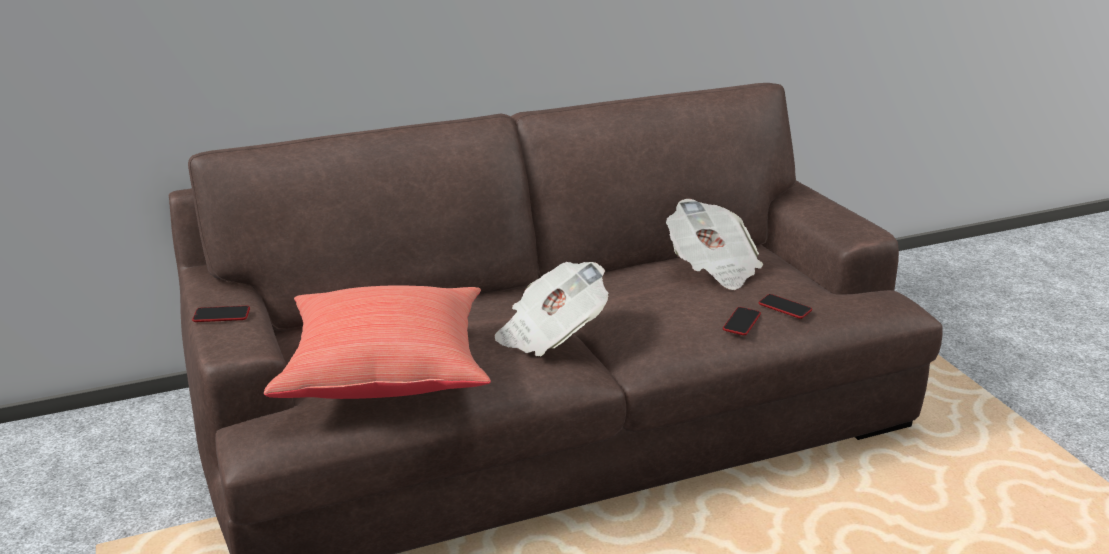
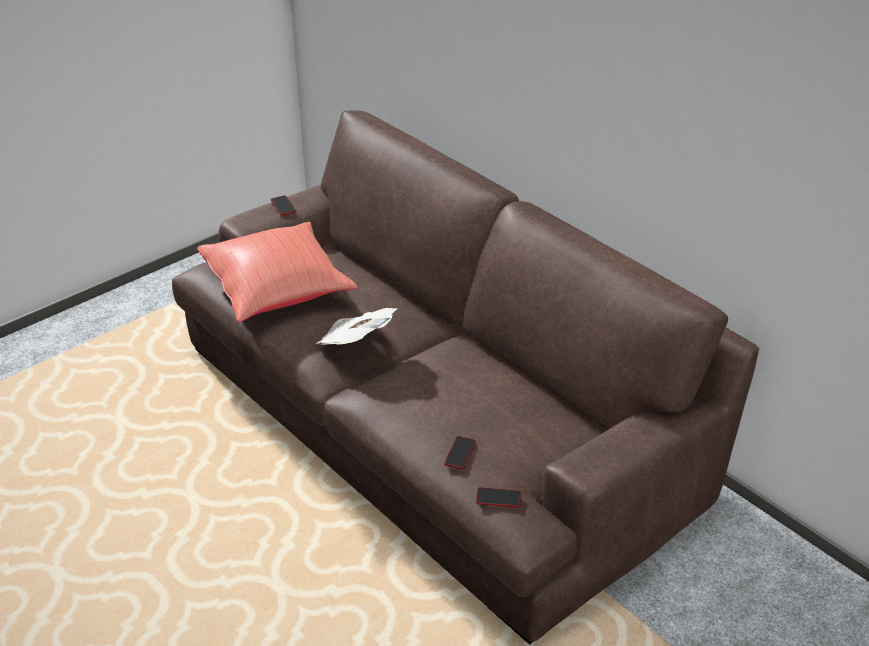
camera: 70 degrees right, 10 degrees up
(713, 267) = (510, 402): newspaper -> none
(741, 322) = (421, 432): phone -> phone (498, 498)

